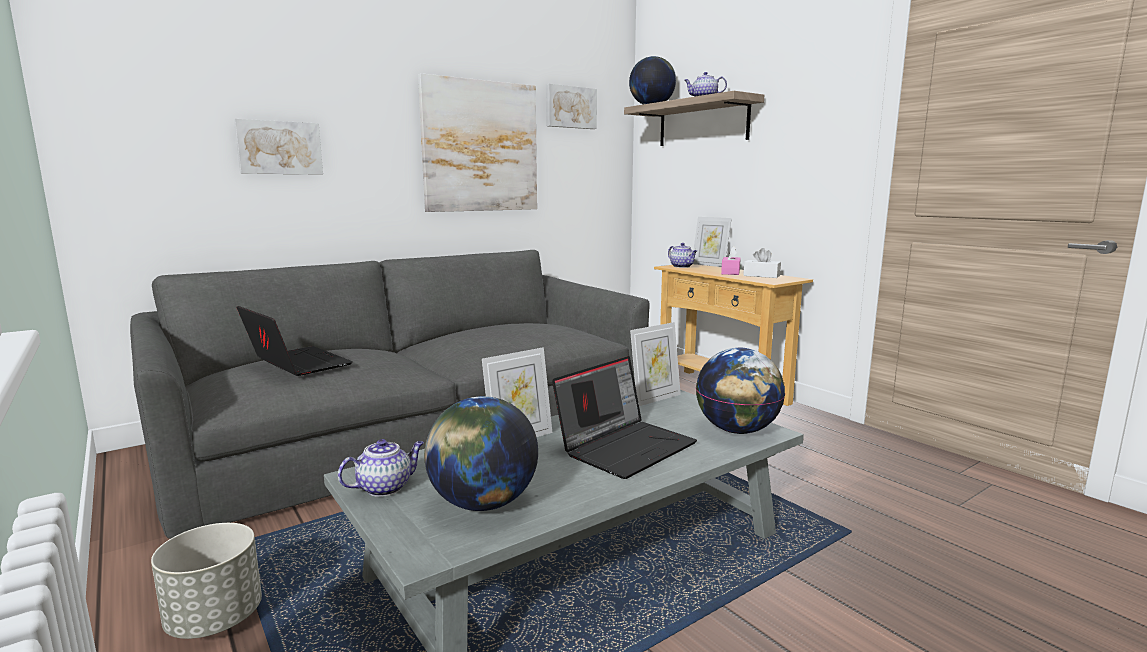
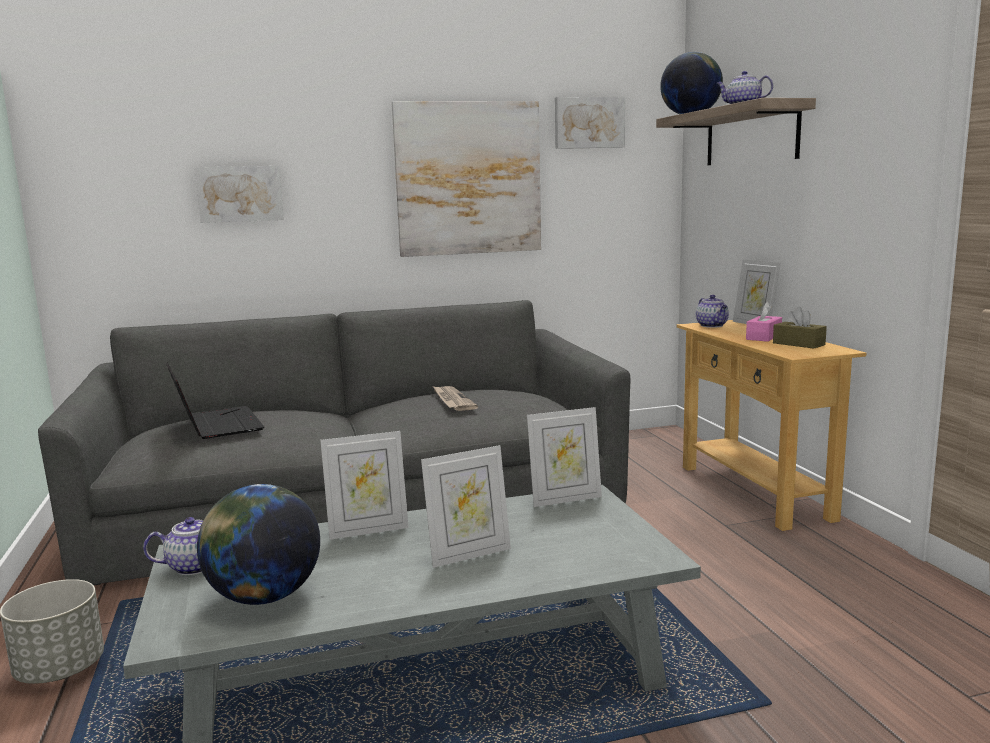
camera: 20 degrees right, 0 degrees up
(501, 332) = (452, 400): none -> newspaper
(625, 446) = (469, 554): laptop -> picture frame
(736, 430) = (619, 551): globe -> none
(761, 275) = (798, 344): white tissue box -> brown tissue box

